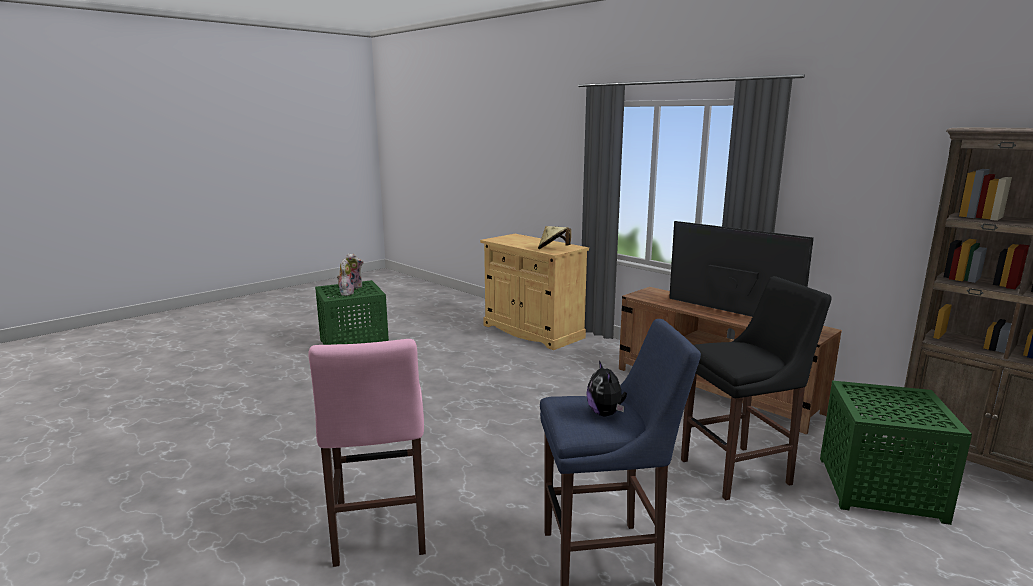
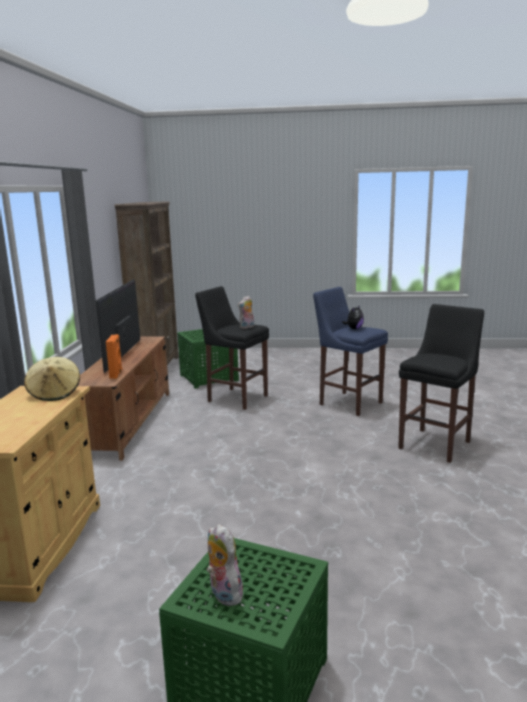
camera: 130 degrees left, 0 degrees up
(346, 293) = (266, 573): plush toy -> plush toy (247, 327)
(379, 534) = (436, 444): pink stool -> black stool
(658, 300) = (116, 374): none -> orange speaker

